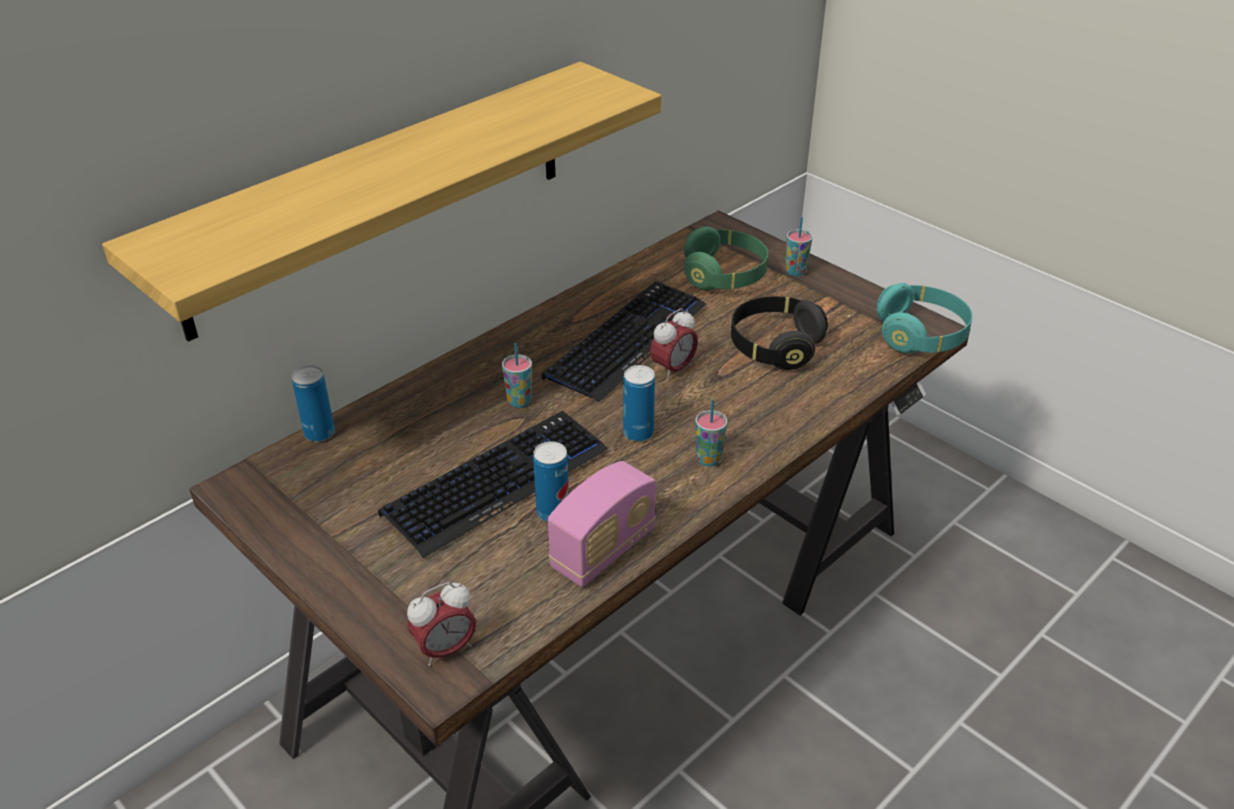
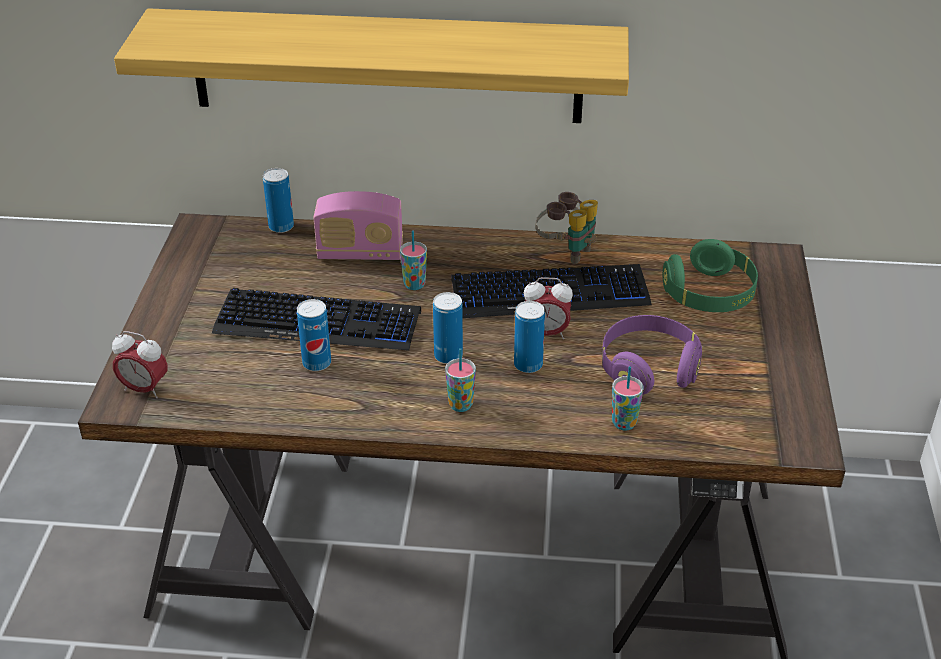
camera: 50 degrees right, 0 degrees up
(584, 305) = (566, 251): none -> binoculars
(603, 550) = (304, 406): radio -> radio (360, 253)
(700, 399) = (528, 365): none -> can
(774, 347) = (648, 369): black headphones -> purple headphones
(795, 271) = (774, 328): cup -> cup (624, 423)
(921, 335) = (786, 444): turquoise headphones -> none

